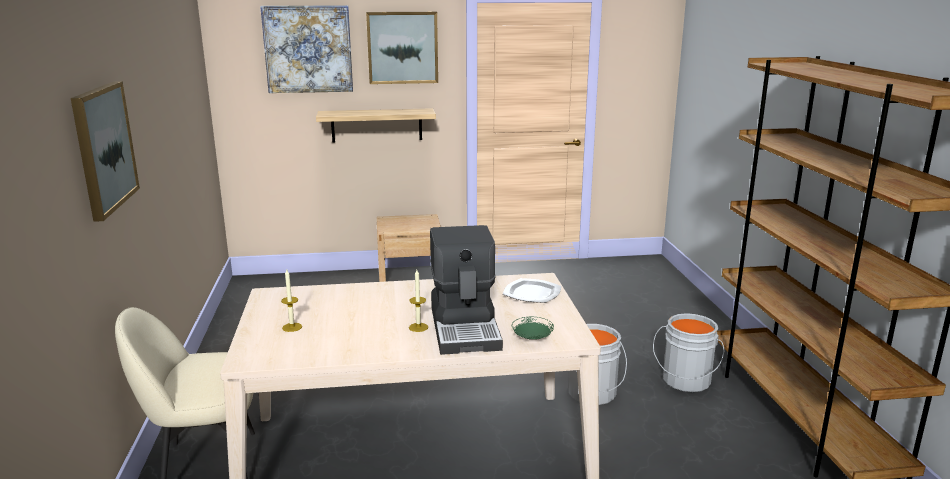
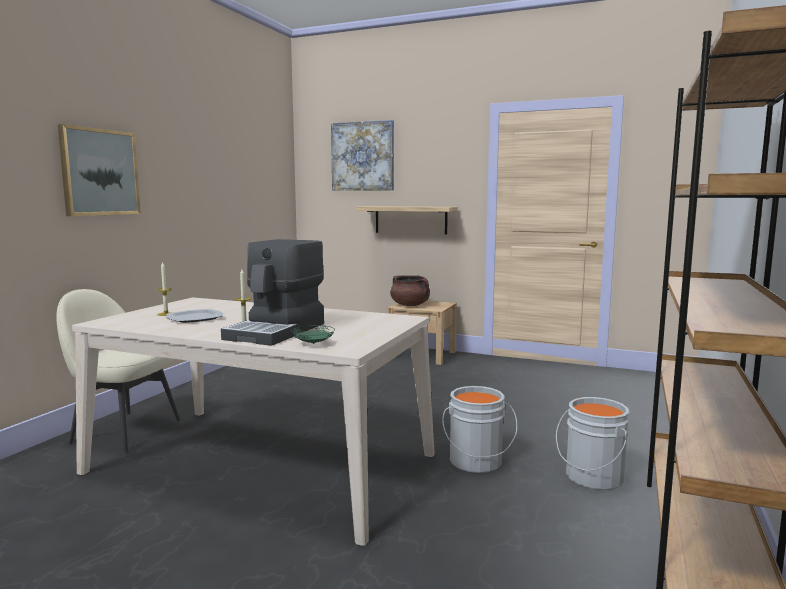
camera: 30 degrees right, 10 degrees down
(397, 227) = (410, 305): none -> brown cooking pot
(402, 47) = (434, 154): picture -> none
(531, 293) = (379, 323): plate -> plate (194, 318)

